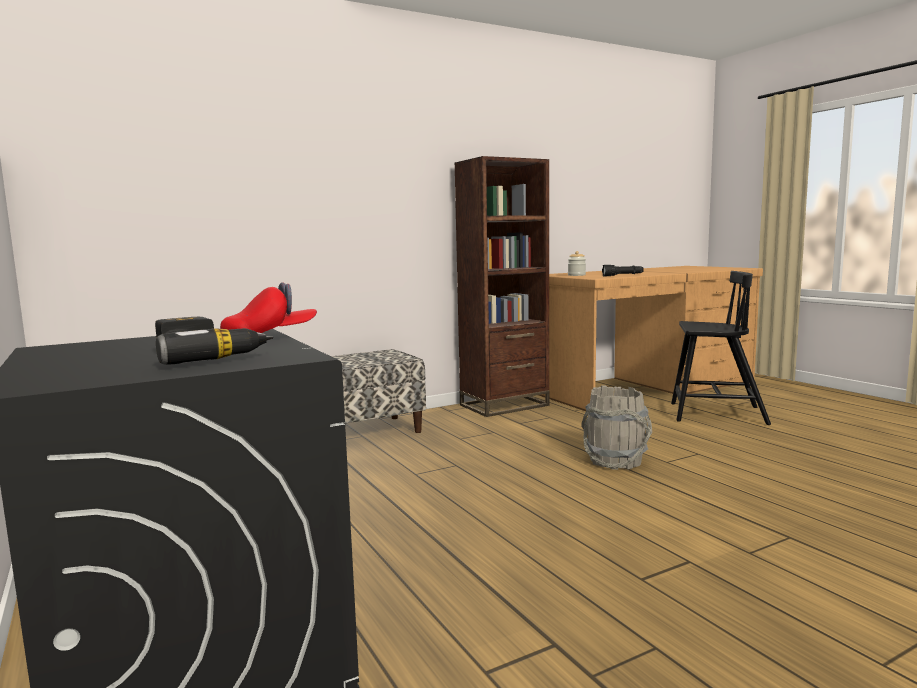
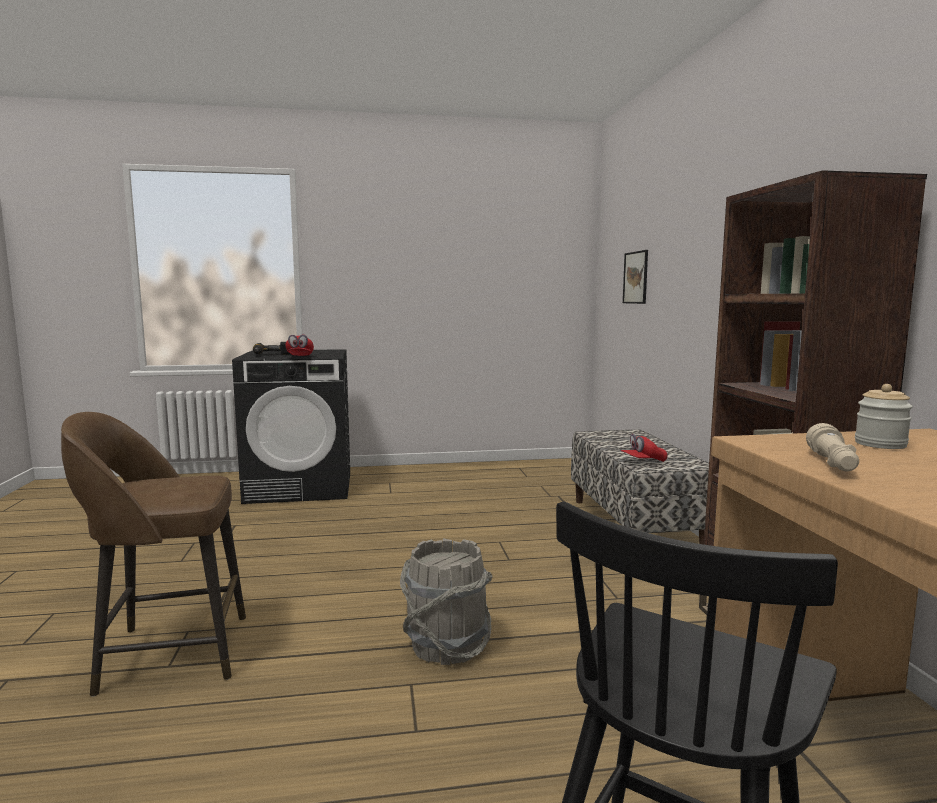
camera: 110 degrees right, 0 degrees up
(178, 198) = (635, 277): none -> picture
(389, 359) = (643, 462): none -> red cap
(622, 275) = (832, 464): black flashlight -> beige flashlight
(781, 544) = (170, 653): none -> brown stool

